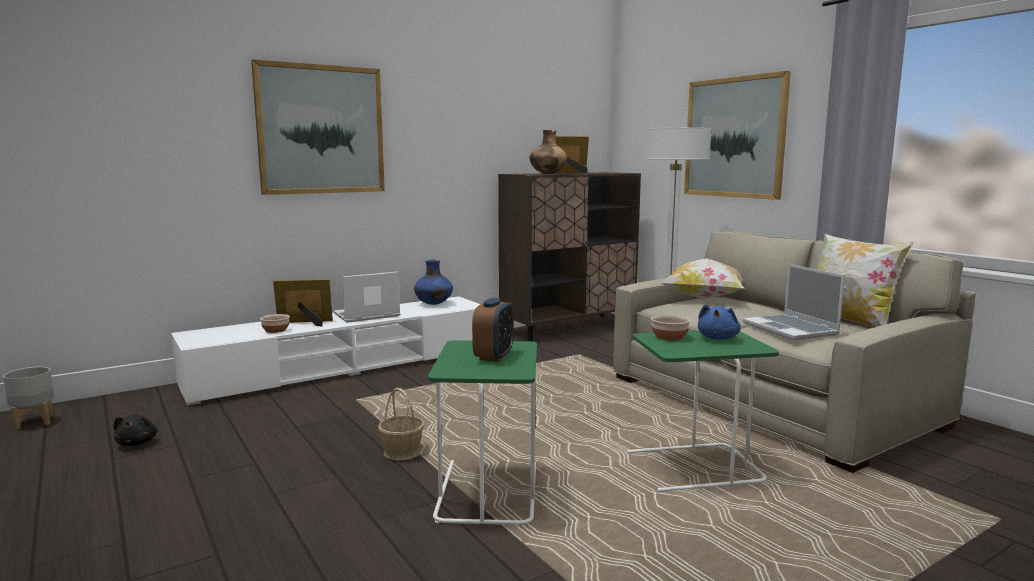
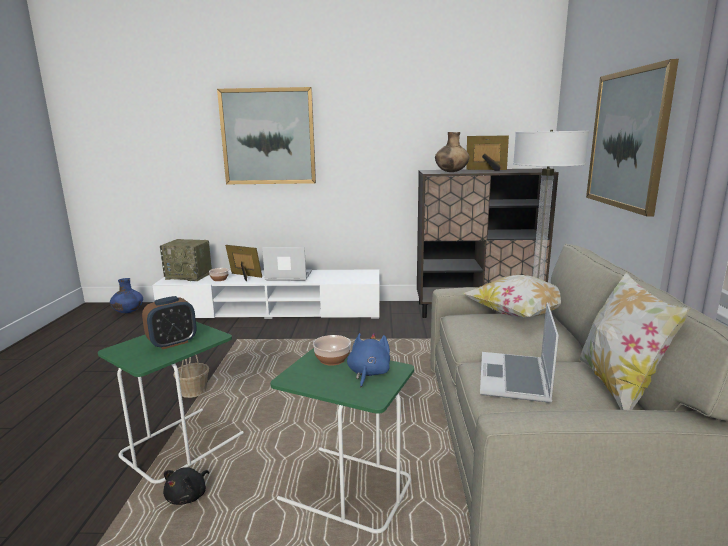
camera: 35 degrees right, 5 degrees up
(34, 422) = (92, 312): grey planter -> none
(137, 443) = (103, 338): black plush toy -> black plush toy (188, 496)
(218, 334) = (189, 276): none -> radio
(434, 304) = (348, 274): blue vase -> blue vase (128, 312)
(718, 338) = (368, 373): blue plush toy -> blue plush toy turned 135 degrees clockwise

